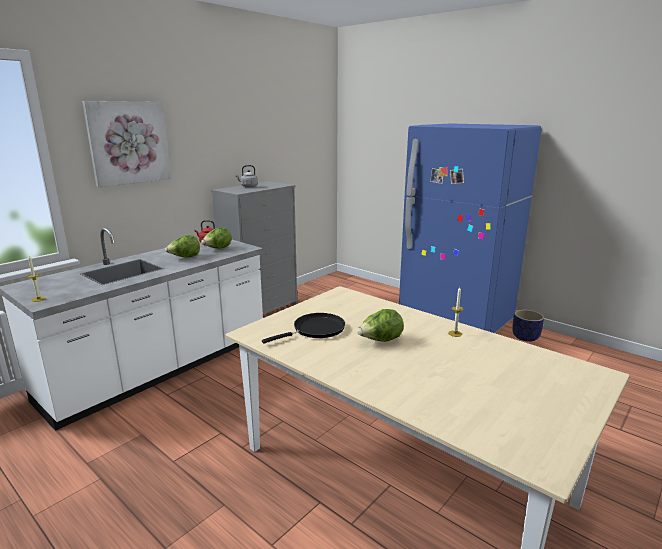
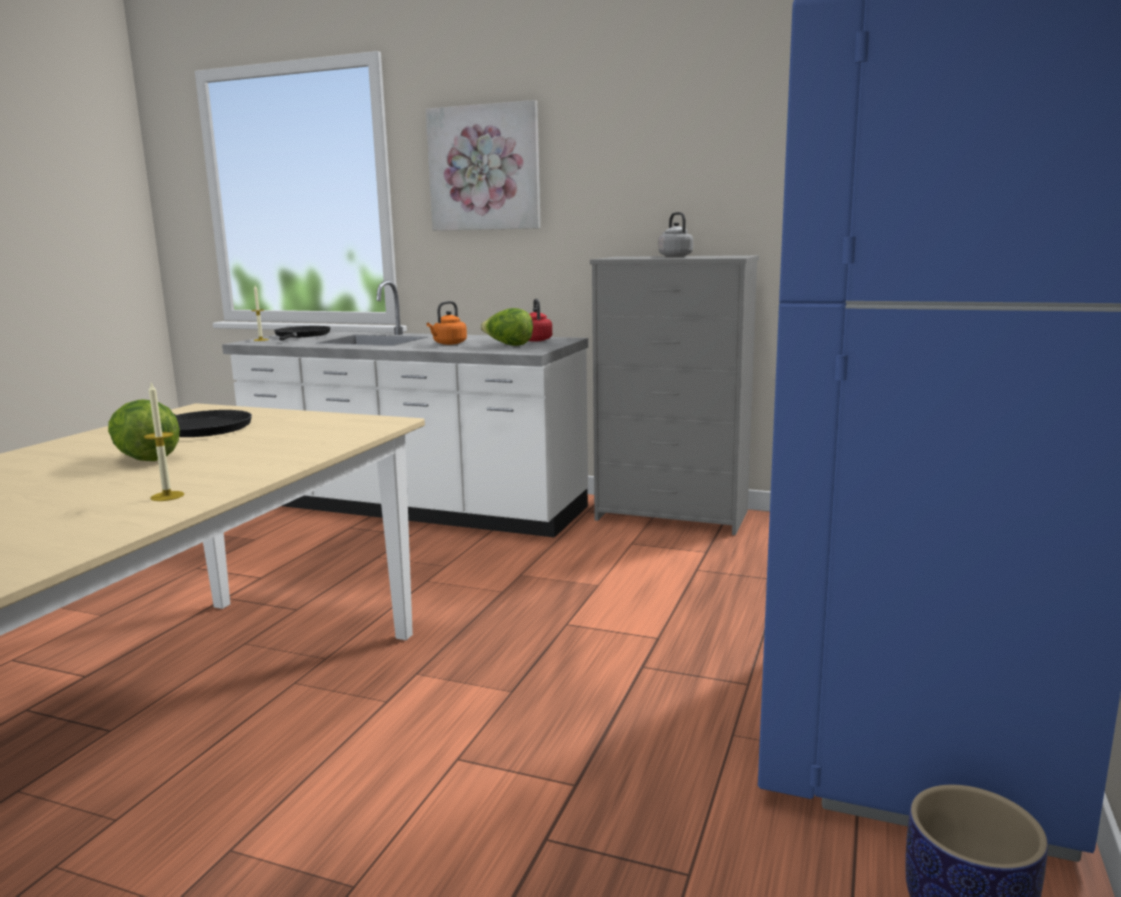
camera: 70 degrees right, 5 degrees down
(46, 287) = (302, 336): none -> black frying pan
(185, 257) = (448, 343): lettuce -> orange kettle

